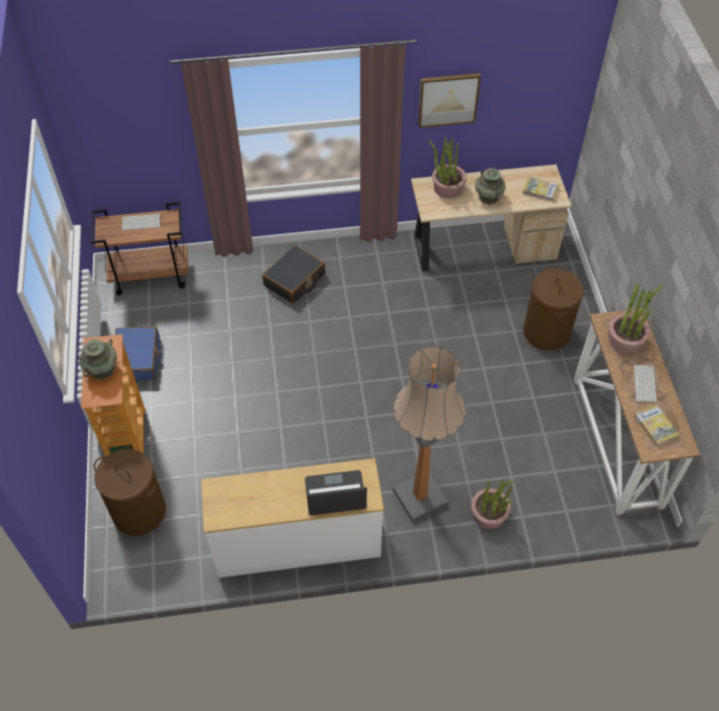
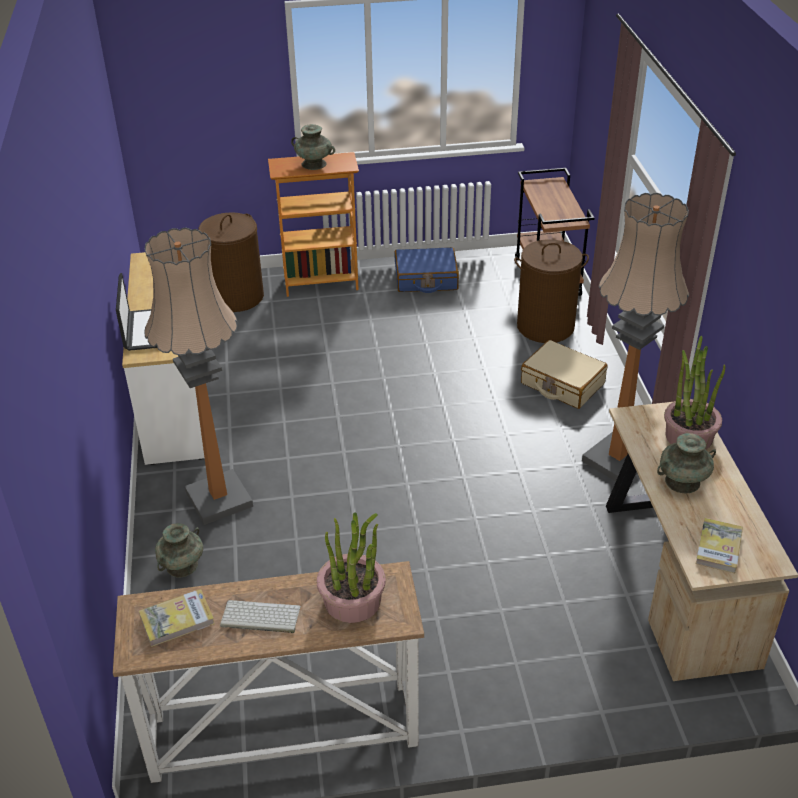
camera: 90 degrees right, 15 degrees down
(142, 221) = (562, 203): keyboard -> none
(294, 280) = (562, 383): black suitcase -> beige suitcase
(379, 260) = (617, 461): none -> floor lamp
(448, 99) = (752, 307): picture -> none
(489, 514) = (182, 566): potted plant -> turquoise vase
(546, 332) = (503, 652): brown laundry basket -> brown laundry basket (545, 326)

